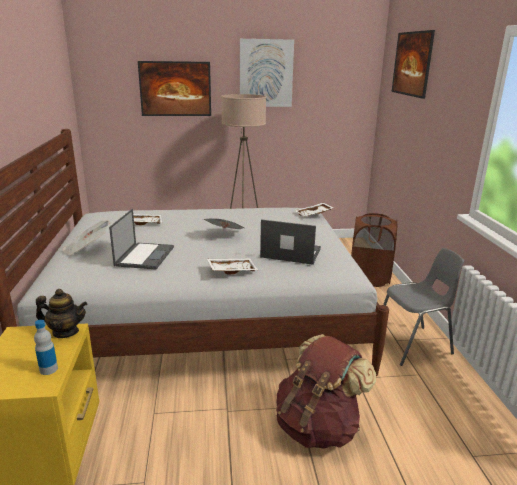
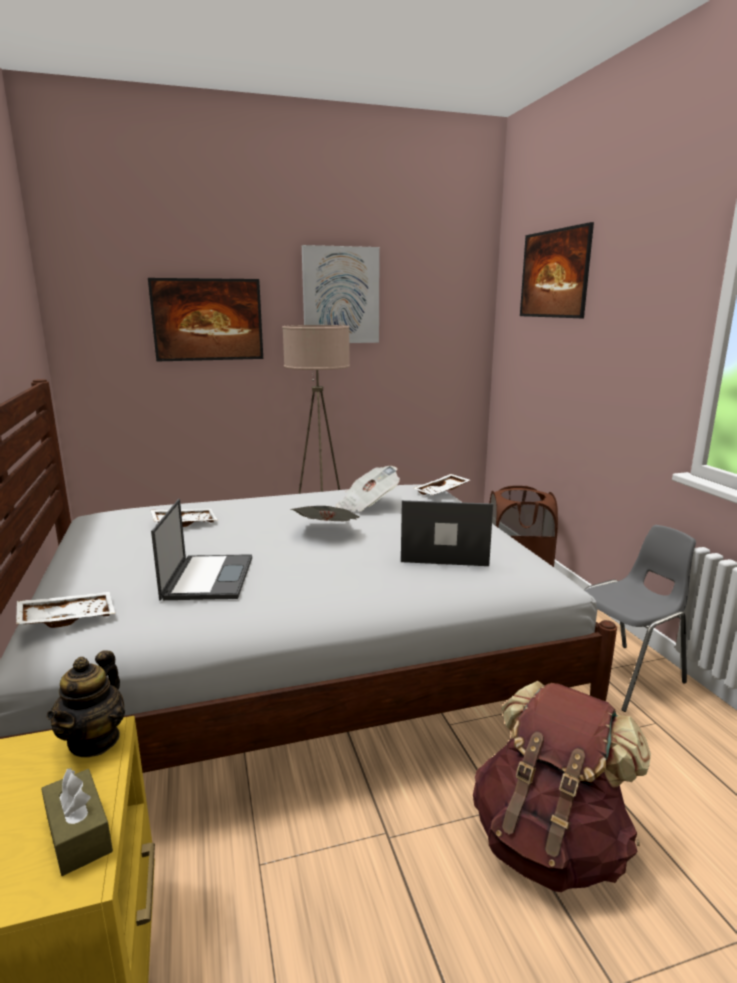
camera: 10 degrees left, 5 degrees down
(48, 369) = (78, 833): bottle -> brown tissue box
(65, 332) = (94, 740): teapot -> teapot turned 105 degrees clockwise
(87, 249) = (99, 575): newspaper -> newspaper (367, 505)
(232, 270) = (366, 587): white tray -> white tray (68, 618)

